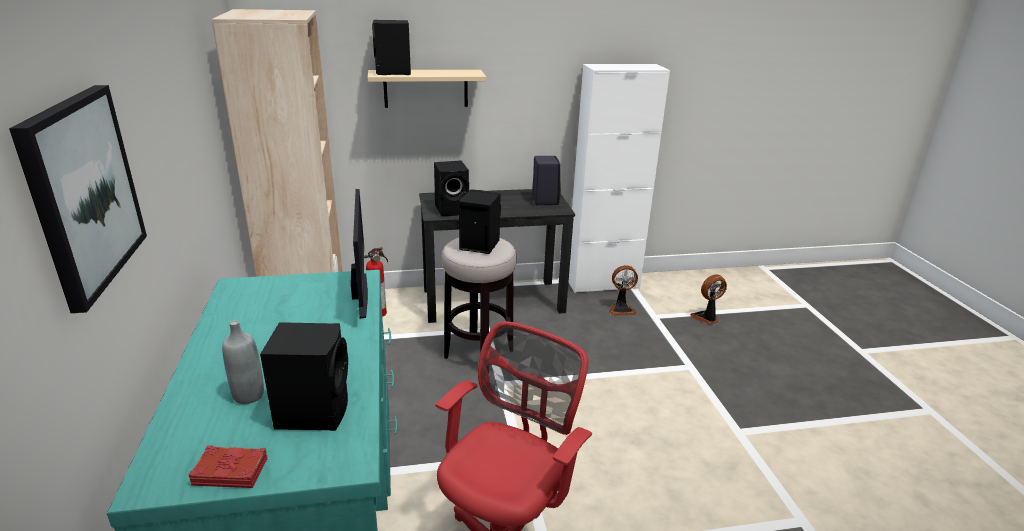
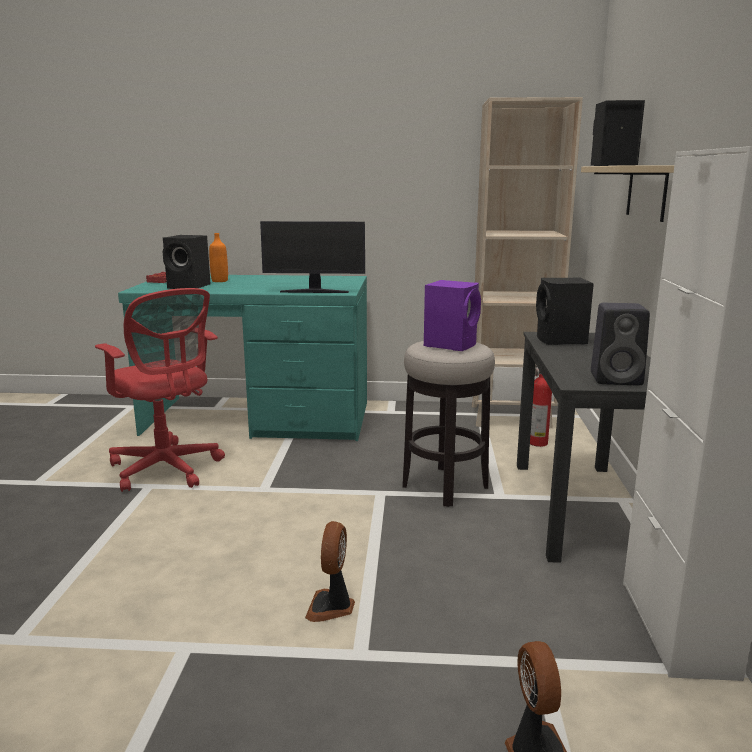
camera: 105 degrees right, 10 degrees down
(83, 192) = (231, 157): picture -> none
(248, 395) = (219, 281): grey bottle -> orange bottle
(478, 244) = (451, 344): black speaker -> purple speaker
(621, 309) = (566, 625): fan -> fan (331, 607)

